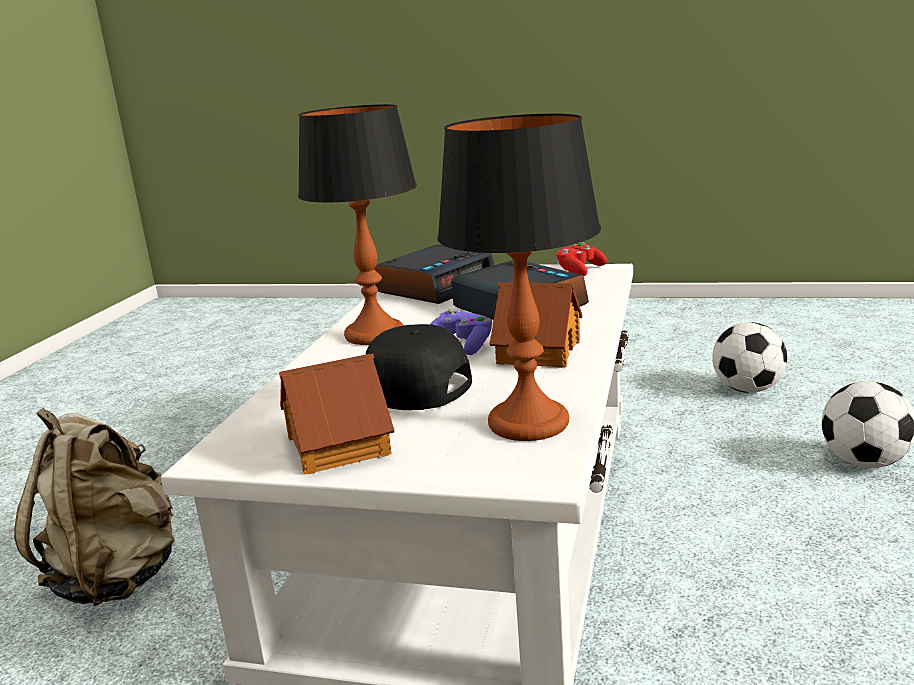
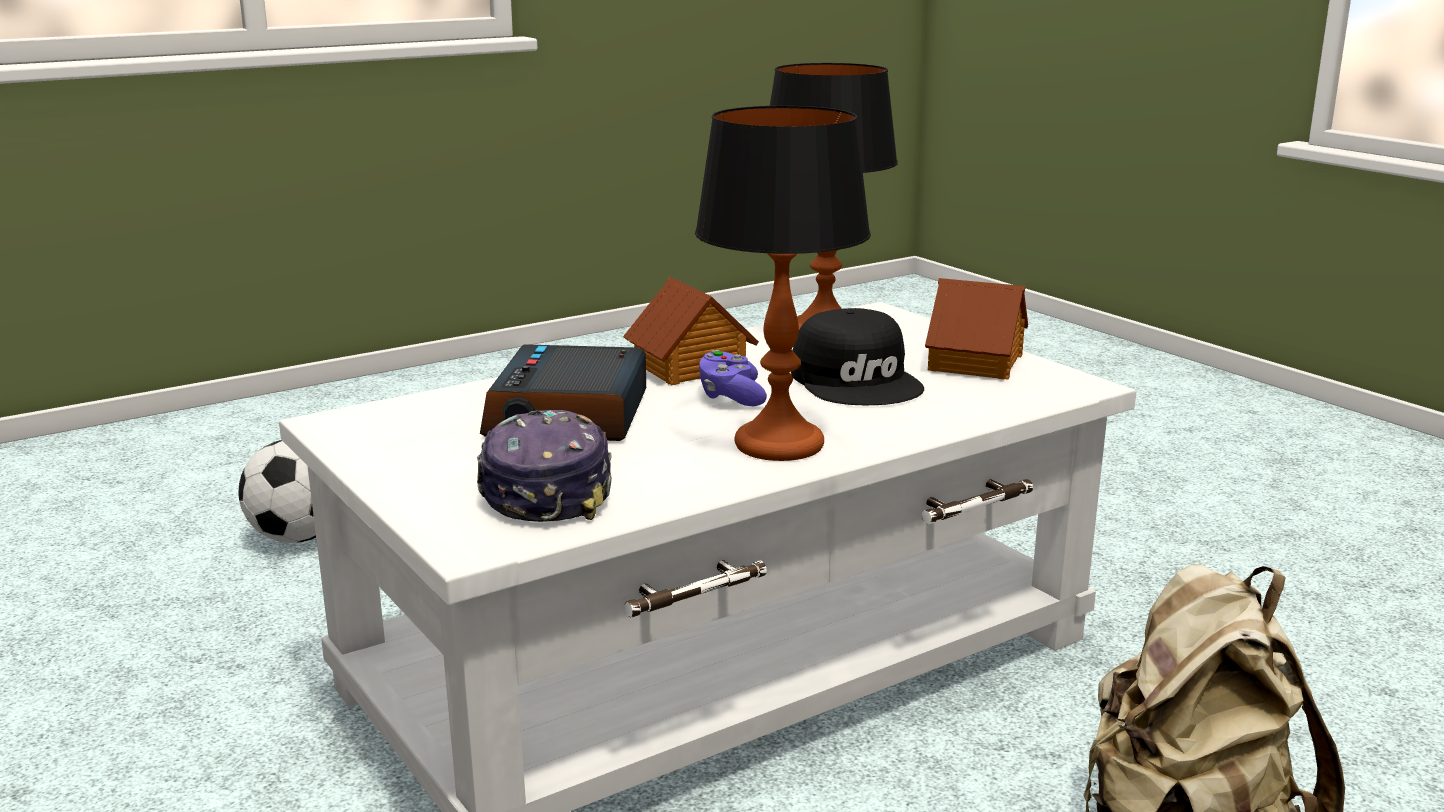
camera: 140 degrees left, 0 degrees up
(436, 286) = (545, 491): alarm clock -> cap
(579, 271) = (357, 433): red game controller -> none
(748, 389) = (98, 648): football -> none

